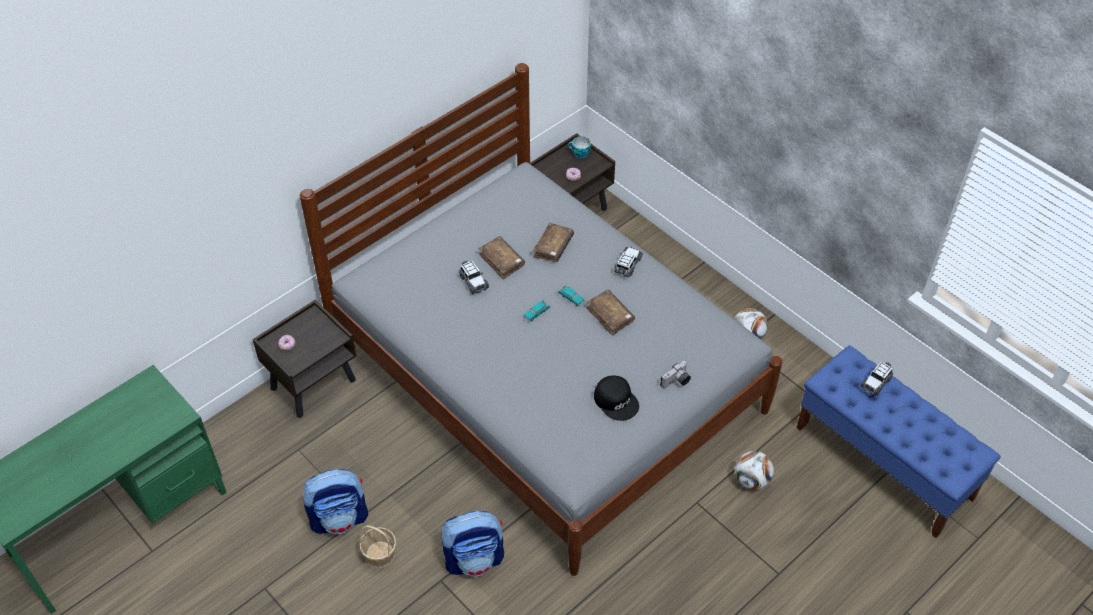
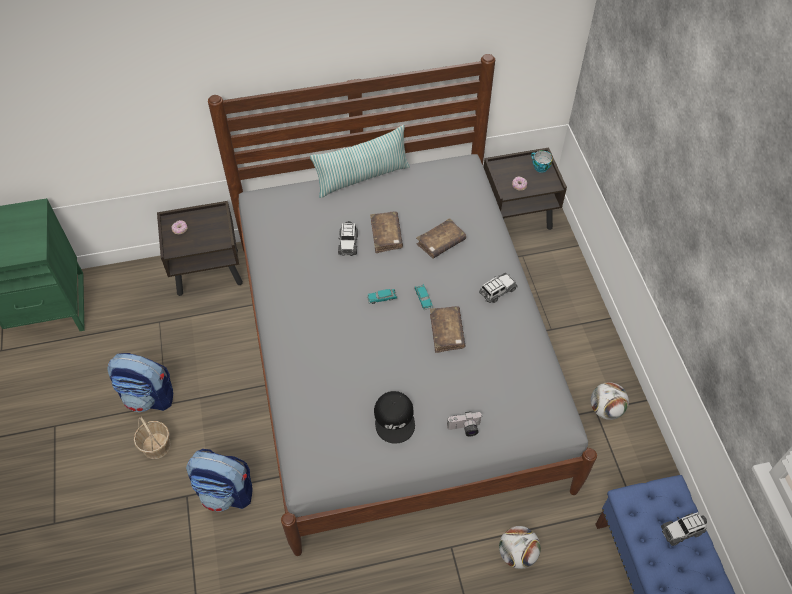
camera: 30 degrees right, 5 degrees up
(442, 222) = (362, 177): none -> pillow

